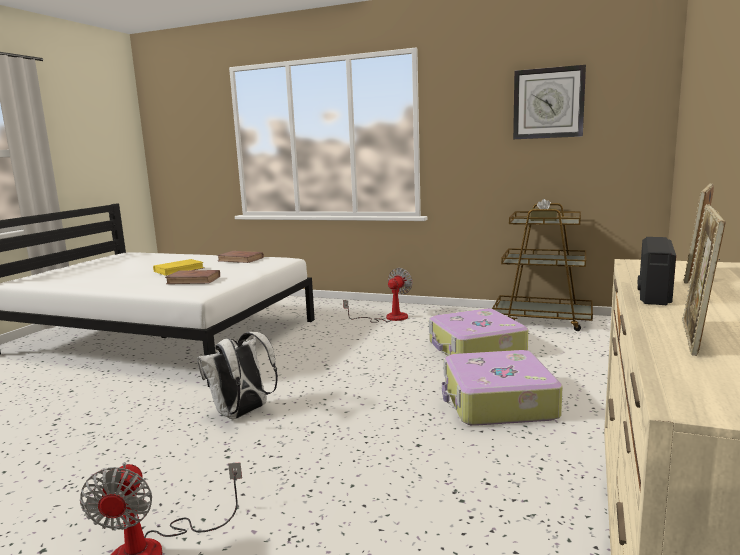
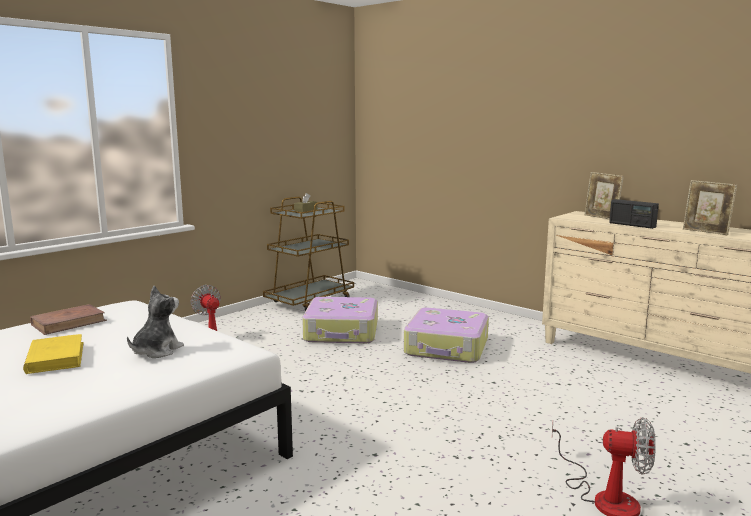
camera: 70 degrees left, 0 degrees up
(194, 280) = (156, 351): brown book -> plush toy
(242, 414) = (383, 443): white backpack -> none
(548, 103) = (284, 108): wall clock -> none

